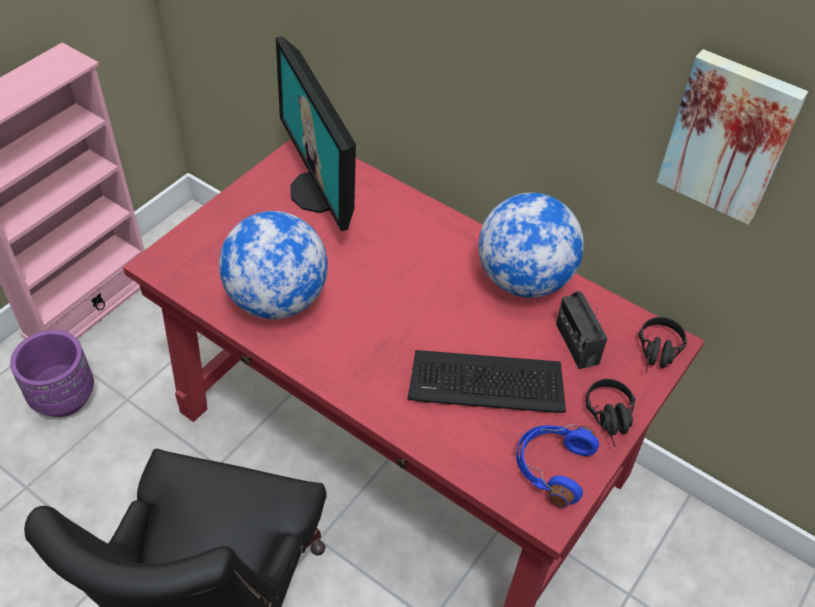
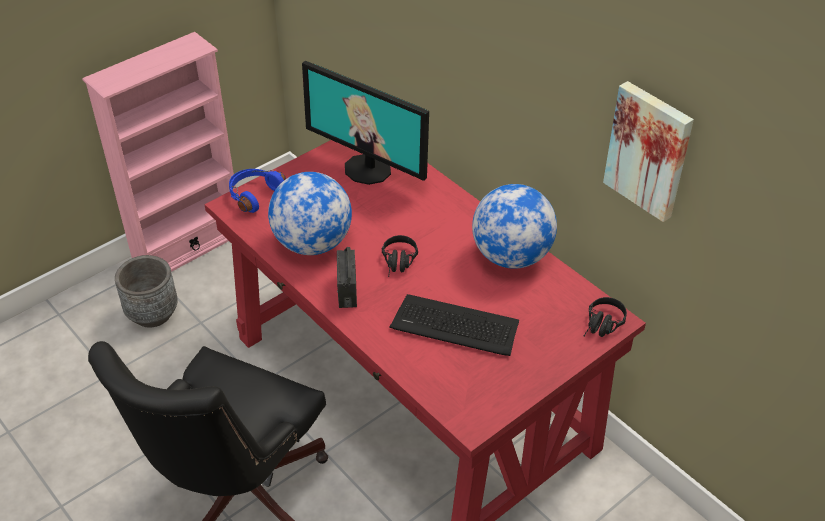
camera: 15 degrees right, 5 degrees down
(64, 398) = (152, 313): purple planter -> grey planter
(319, 191) = (368, 169): monitor -> monitor turned 45 degrees counterclockwise
(551, 467) = (485, 392): blue headphones -> blue headphones (254, 195)
(576, 344) = (537, 309): radio -> radio (347, 290)
(611, 420) = (545, 367): black headphones -> black headphones (399, 264)

